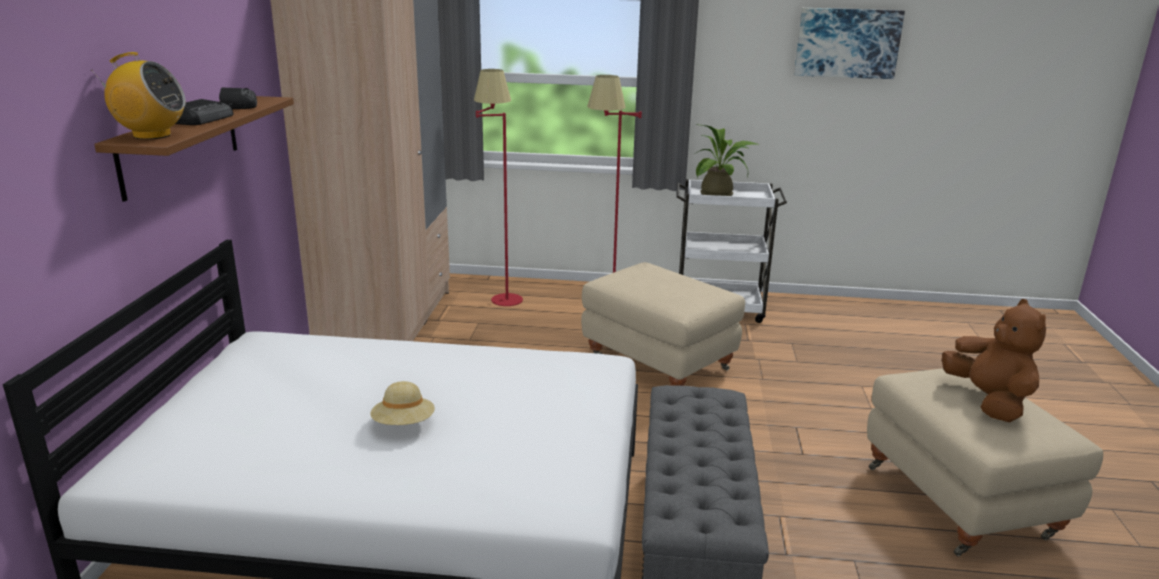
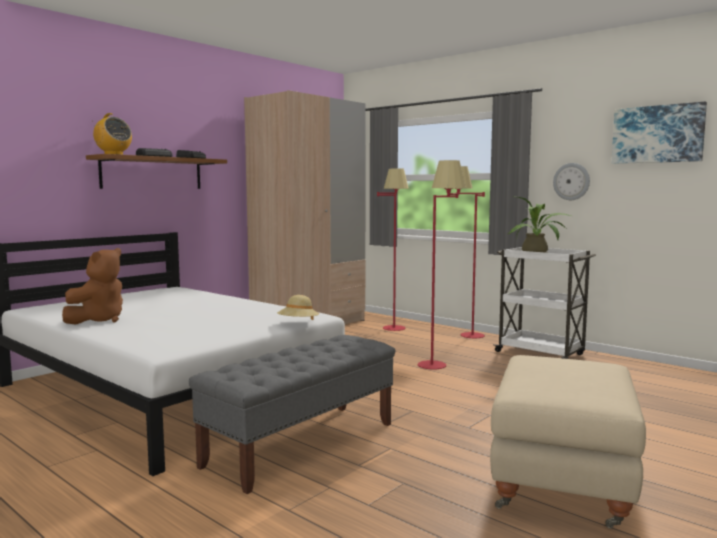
camera: 35 degrees right, 15 degrees down
(404, 424) = (163, 315): beige hat -> beige hat (298, 323)
(657, 365) = (439, 368): beige ottoman -> red floor lamp
(741, 94) = (571, 181): none -> wall clock
(988, 401) = (573, 375): brown plush toy -> brown plush toy (98, 320)

